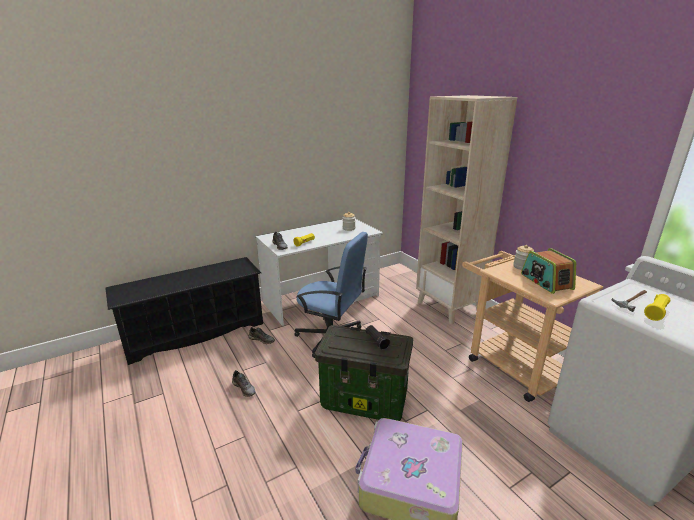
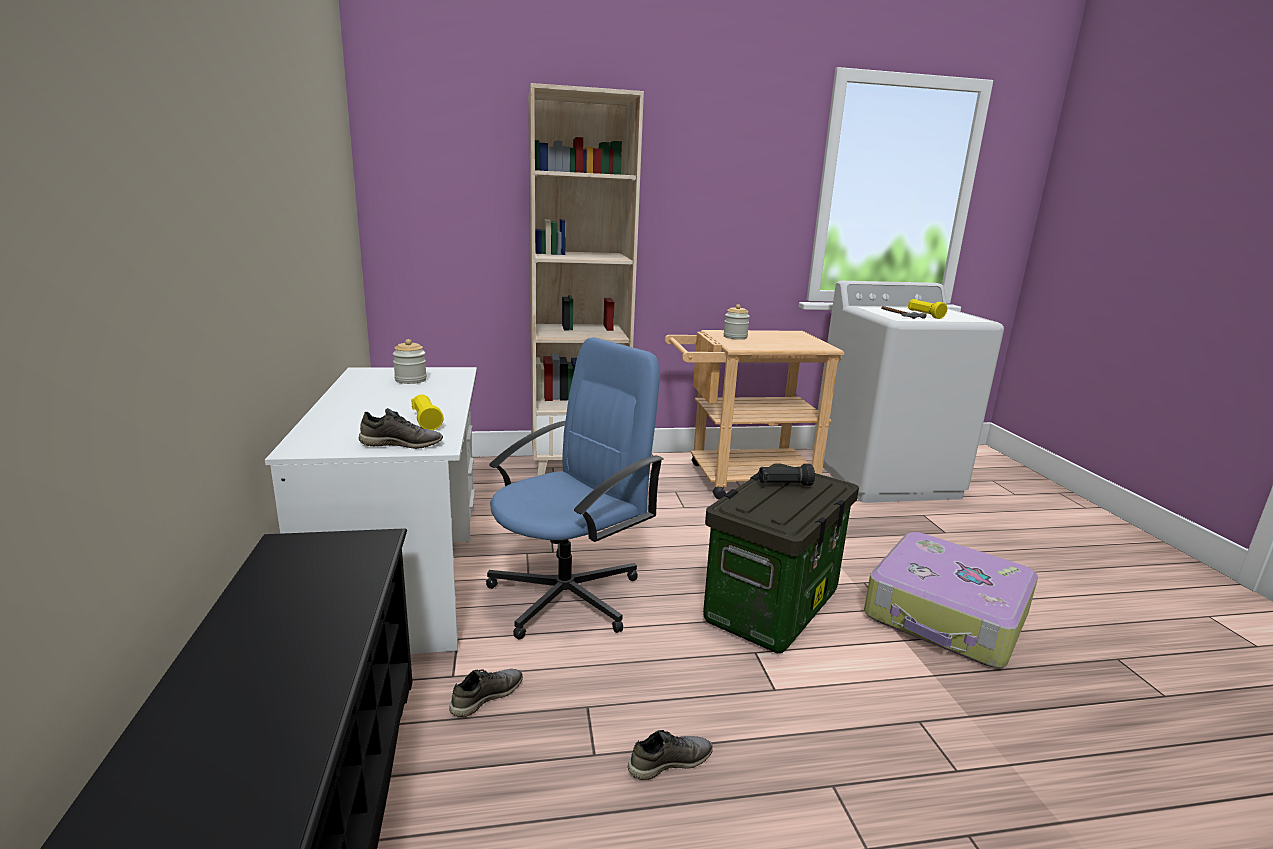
camera: 70 degrees left, 5 degrees down
(546, 282) = (783, 340): radio -> none

